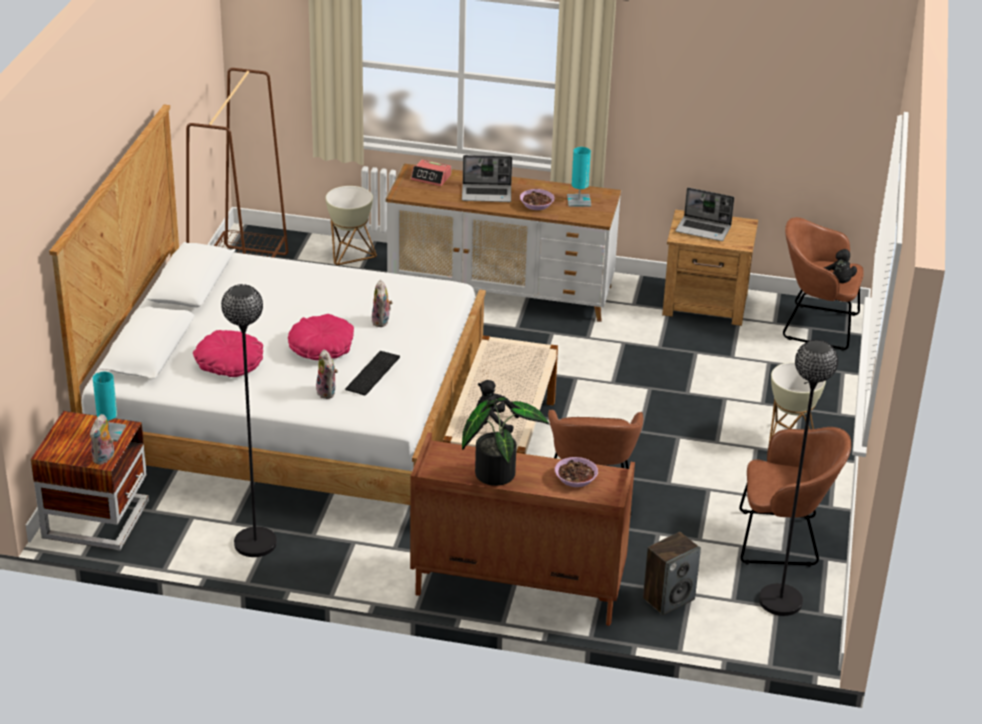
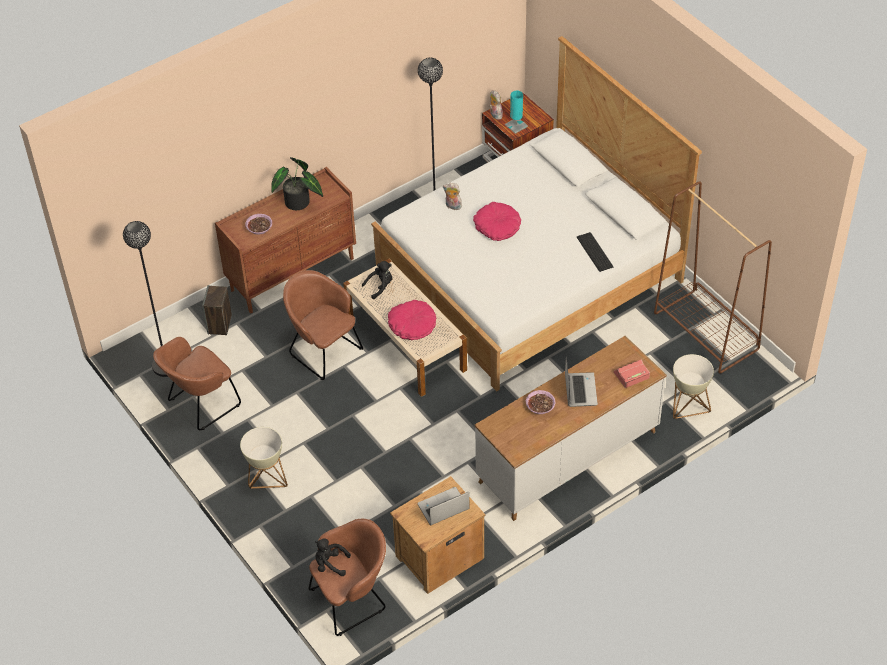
camera: 135 degrees right, 15 degrees up
(230, 362) = (522, 186): pink pillow -> pink pillow (412, 326)
(373, 374) = (447, 230): keyboard -> keyboard (593, 252)
(382, 321) = (497, 267): plush toy -> none
(487, 194) = (580, 390): laptop -> laptop turned 135 degrees clockwise
(579, 201) = (522, 432): turquoise table lamp -> none

